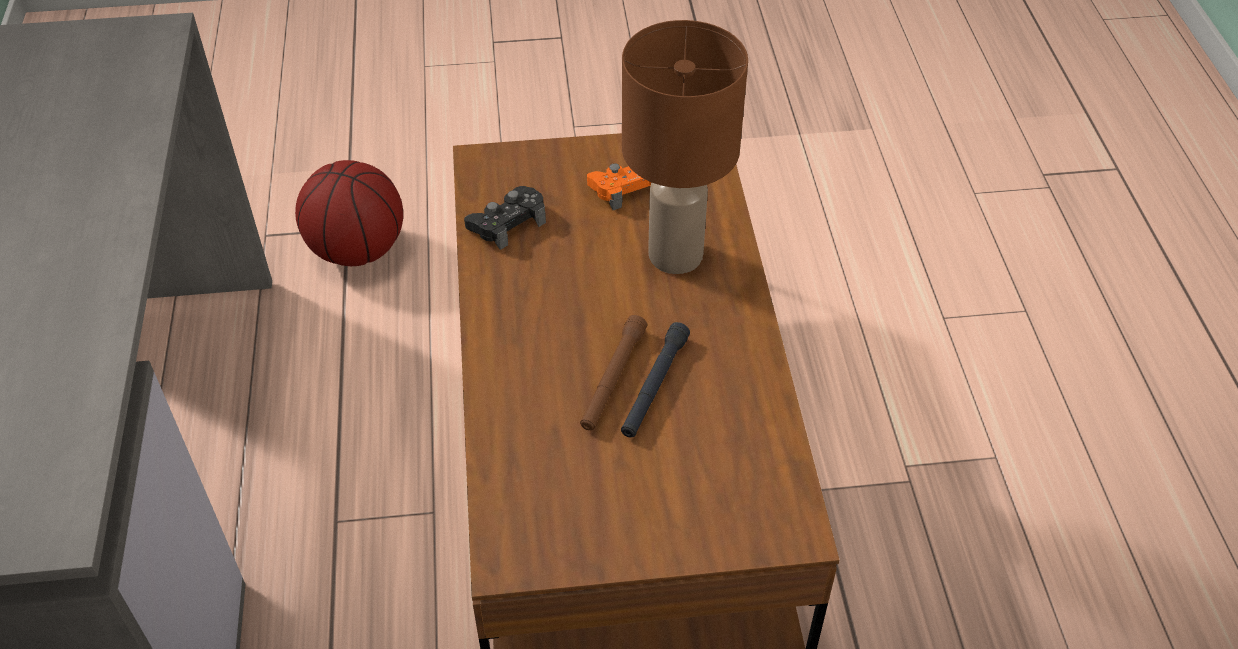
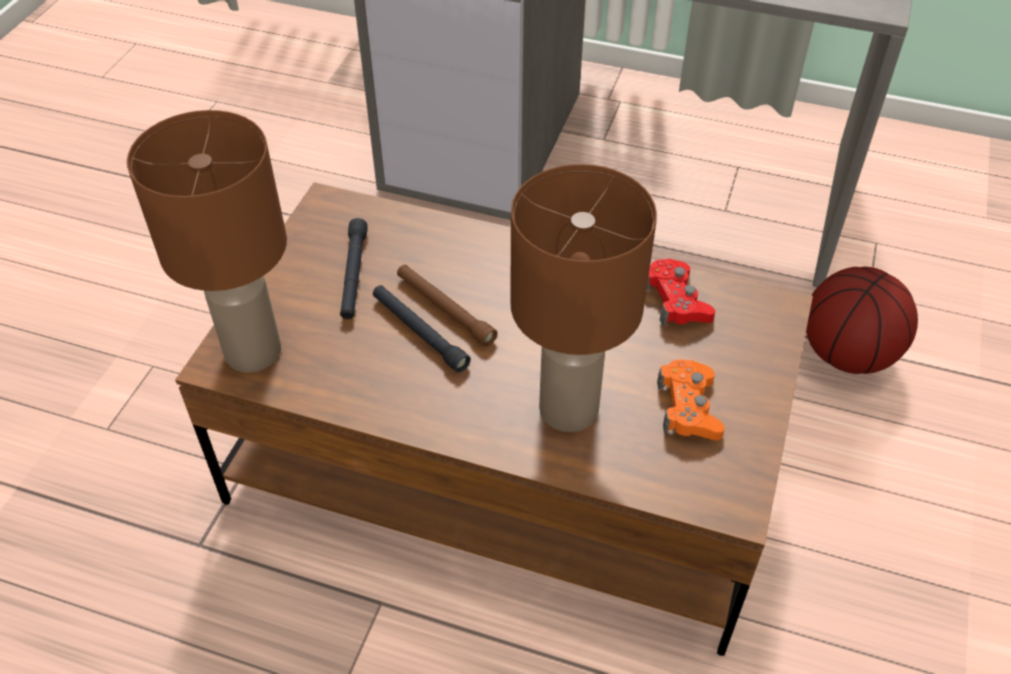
camera: 115 degrees right, 0 degrees up
(507, 223) = (676, 301): black game controller -> red game controller
(608, 475) = (354, 275): none -> black flashlight
(761, 512) = (251, 350): none -> brown table lamp

